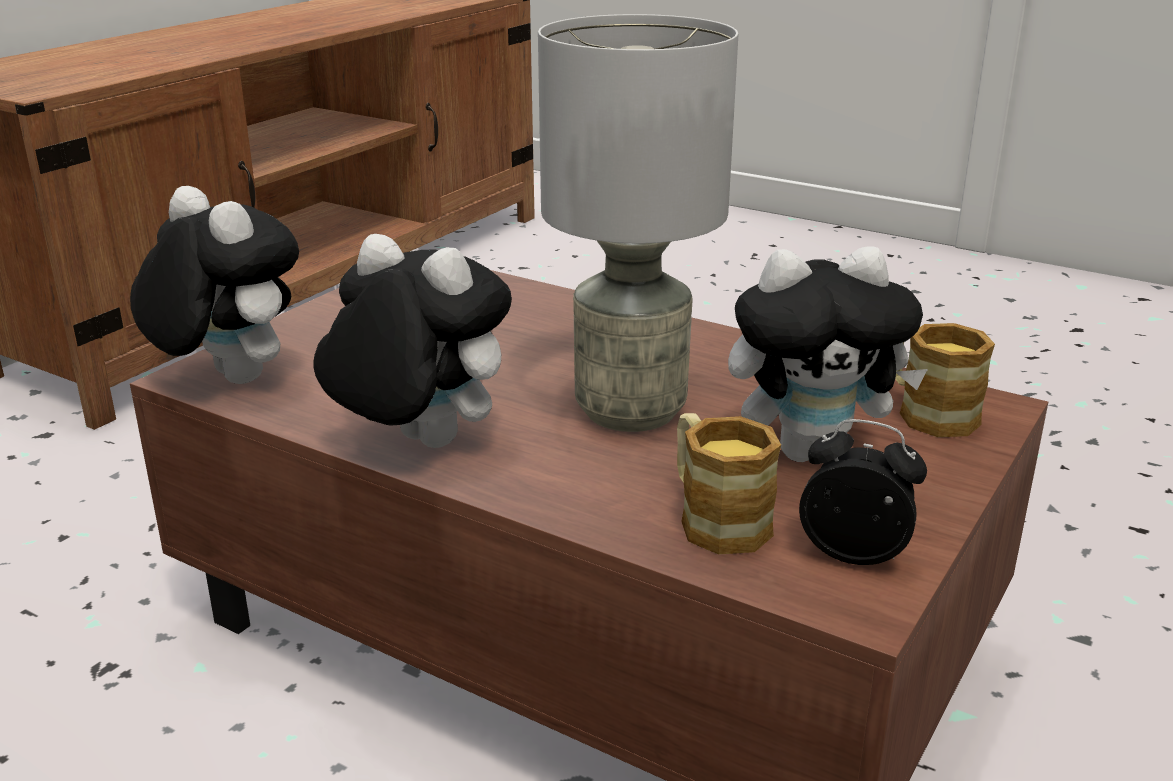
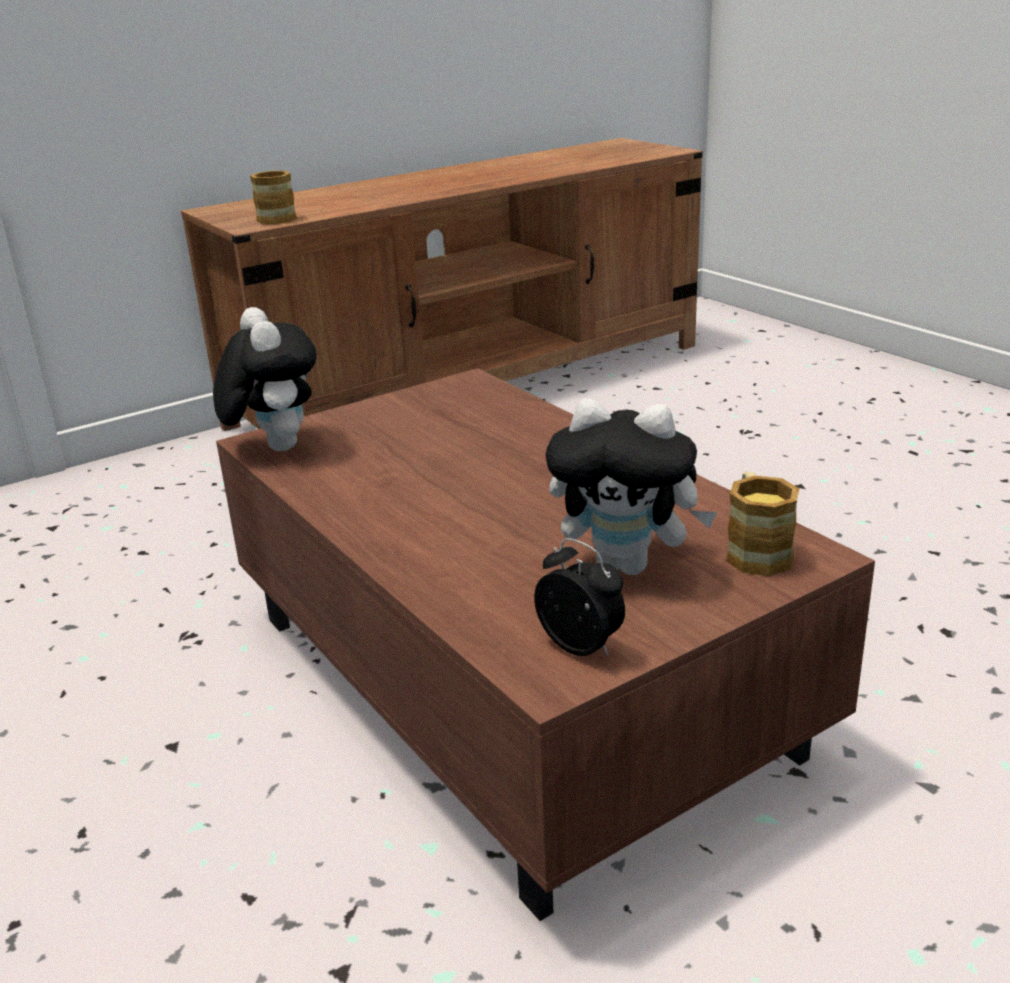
camera: 25 degrees right, 0 degrees up
(417, 444) = (353, 511): plush toy -> none
(630, 412) = (519, 512): grey table lamp -> none
(714, 518) = (505, 600): mug -> mug (277, 217)

